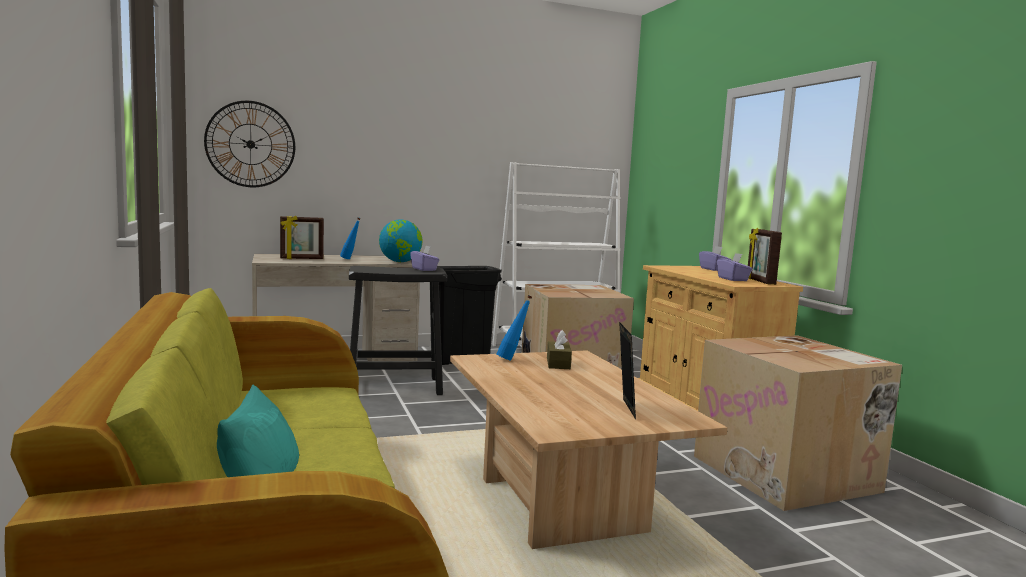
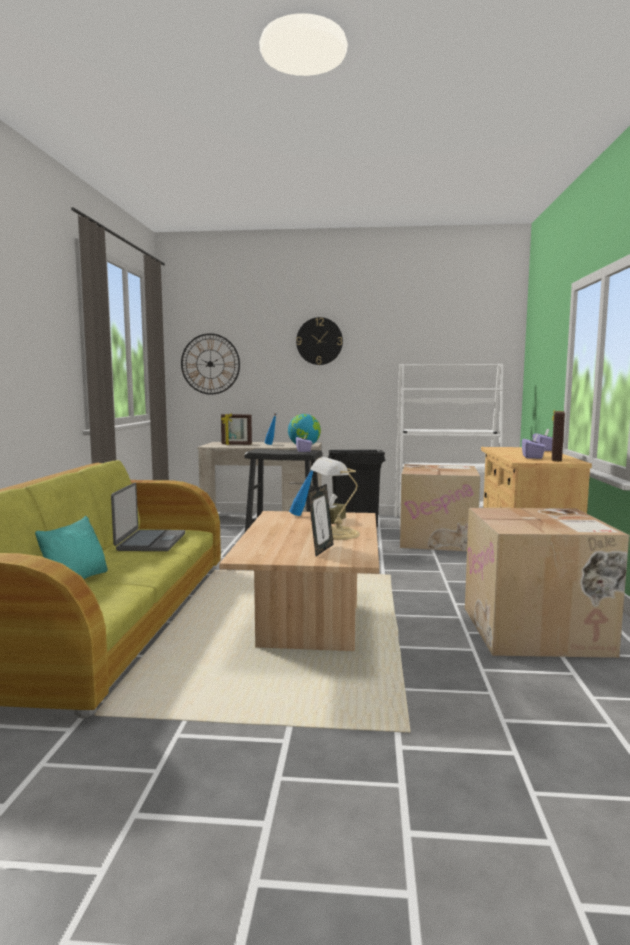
camera: 25 degrees right, 0 degrees up
(294, 412) = (150, 542): none -> laptop
(405, 125) = (319, 341): none -> wall clock
(600, 384) = (336, 534): none -> table lamp

